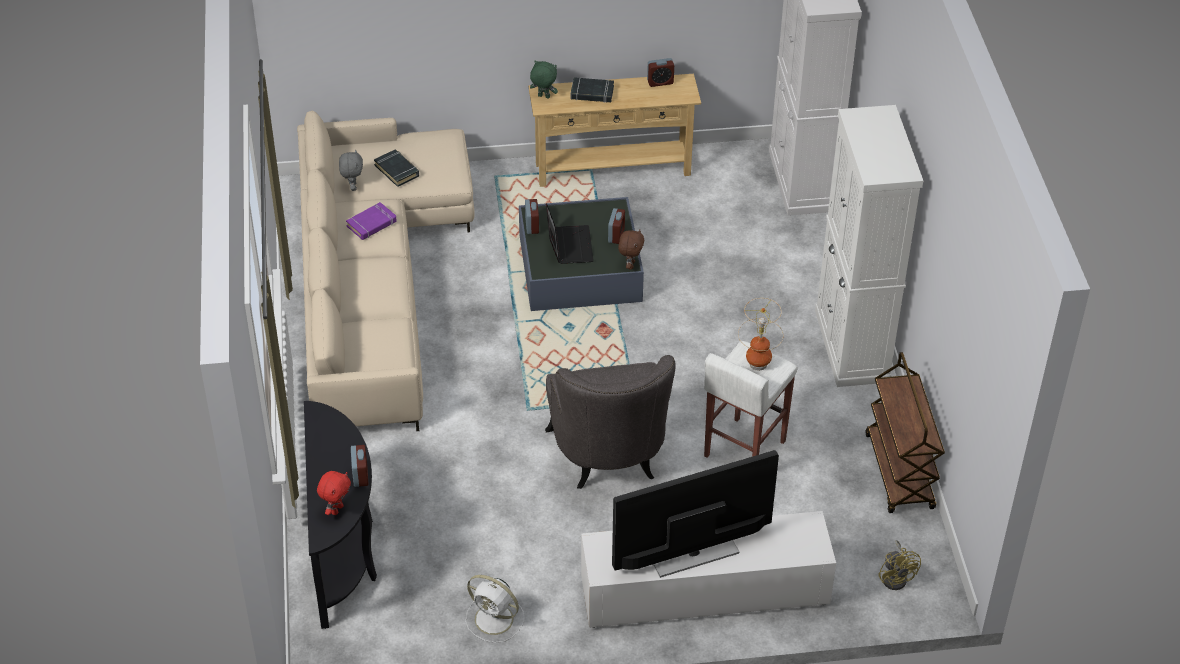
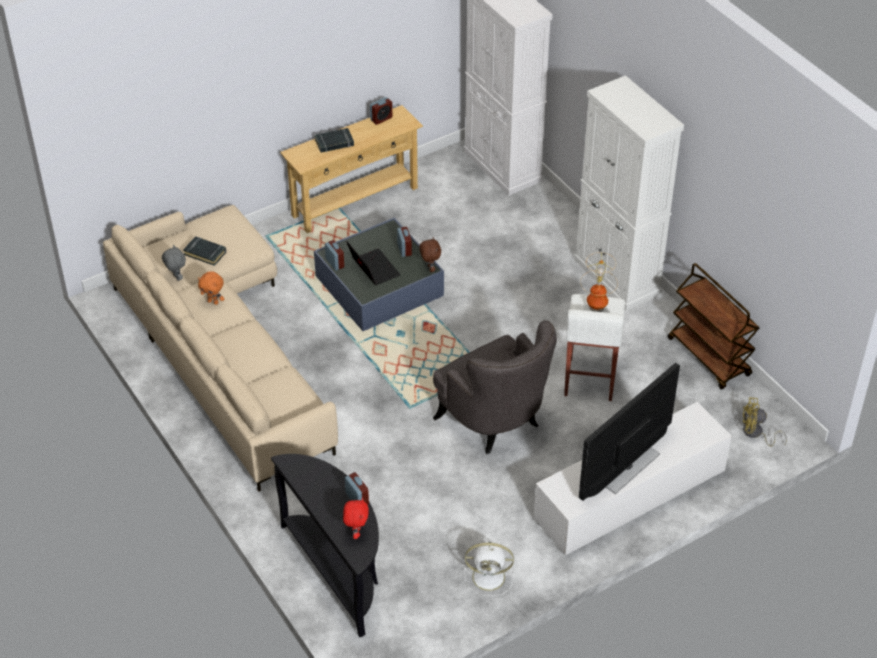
camera: 25 degrees left, 0 degrees up
(372, 224) = (213, 302): purple book -> orange plush toy
(543, 97) = (298, 157): green plush toy -> none
(896, 577) = (756, 434): yellow fan -> yellow fan turned 135 degrees clockwise

